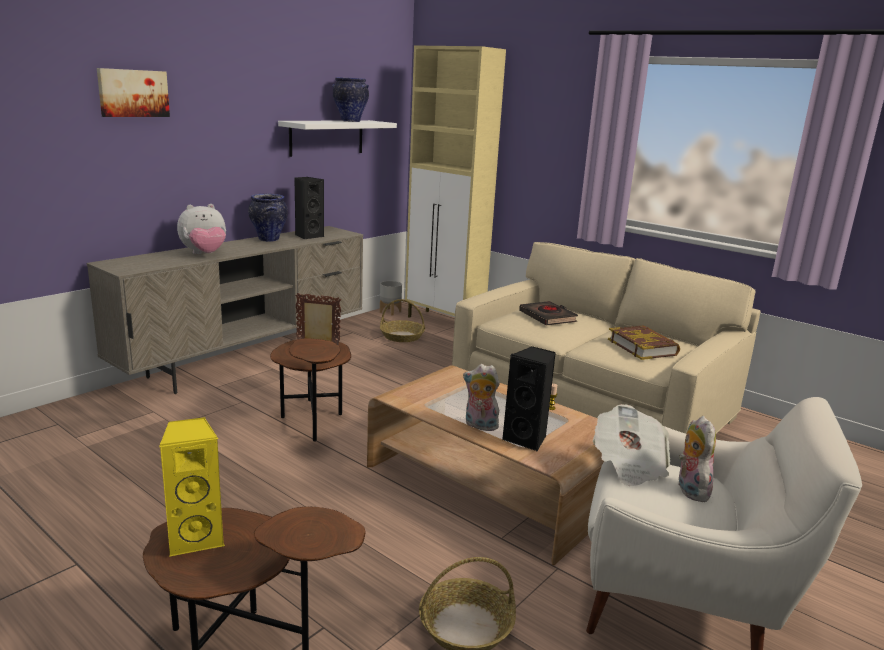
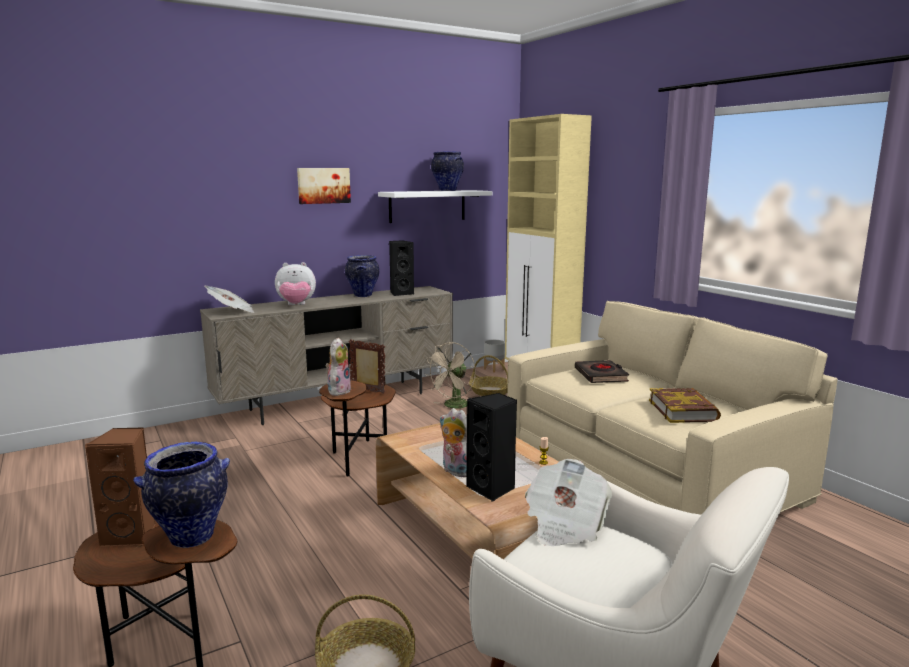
camera: 20 degrees right, 5 degrees down
(133, 93) = (243, 171): picture -> picture (323, 185)
(134, 265) = (232, 312): none -> newspaper
(196, 538) = (132, 535): yellow speaker -> brown speaker
(311, 530) = (190, 538): none -> vase
(375, 355) = (453, 406): none -> beige fan
(689, 490) = (614, 559): plush toy -> plush toy (338, 390)

